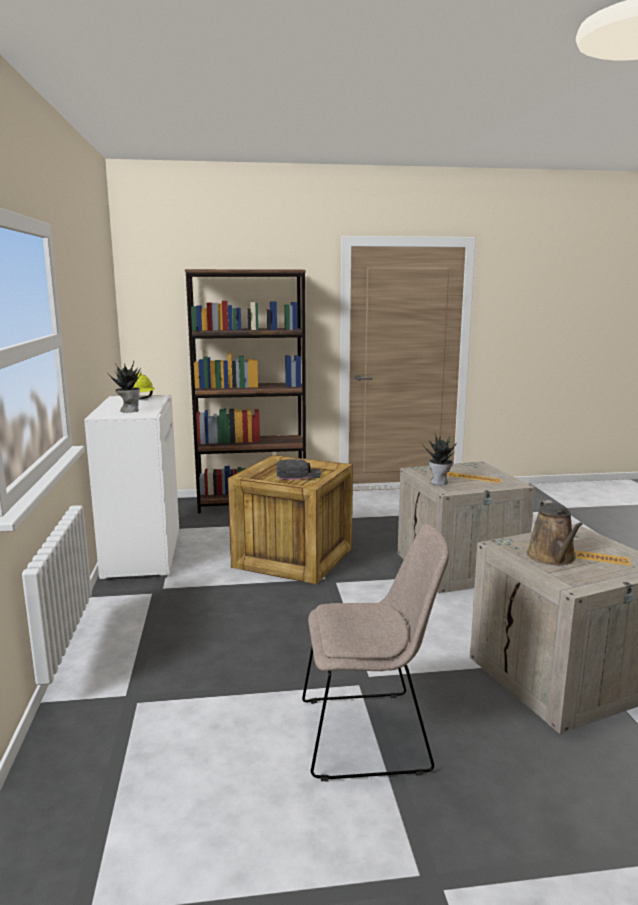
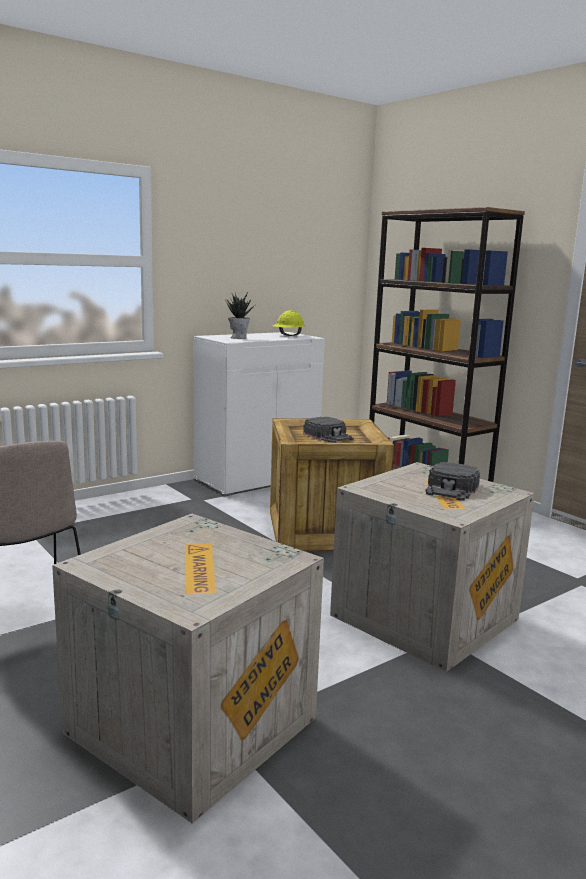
camera: 60 degrees right, 0 degrees up
(439, 482) = (388, 481): potted plant -> none
(464, 473) = (451, 488): none -> black cap
(552, 558) = (172, 549): brown watering can -> none

